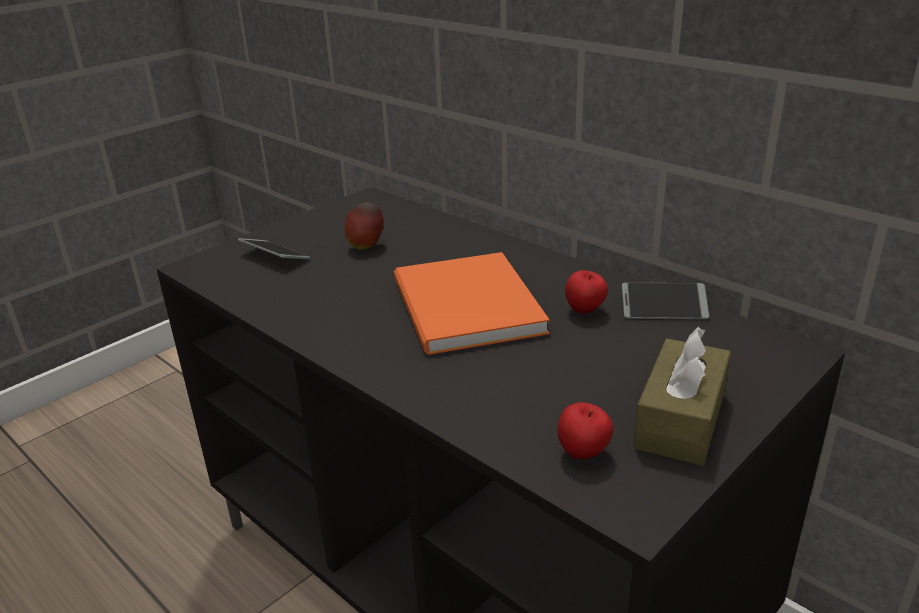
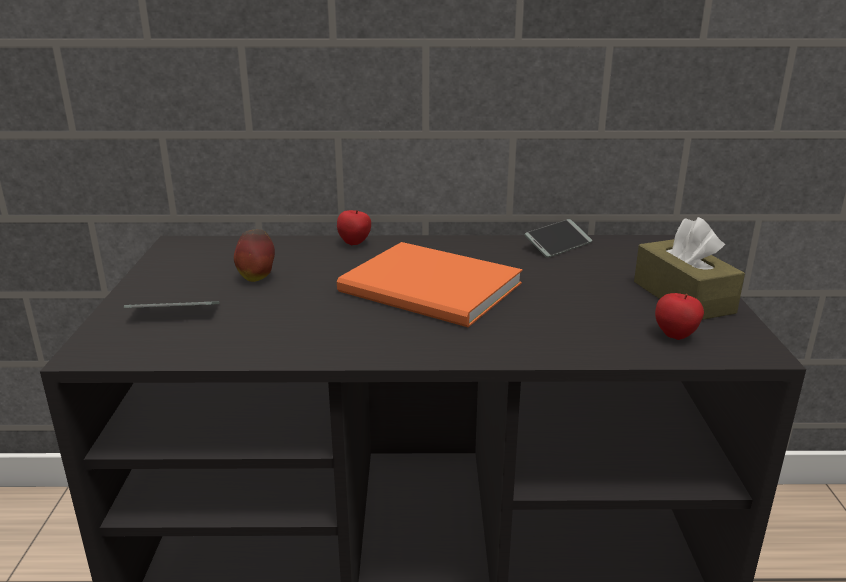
camera: 45 degrees left, 5 degrees down
(585, 311) = (516, 262): apple -> apple (355, 244)

